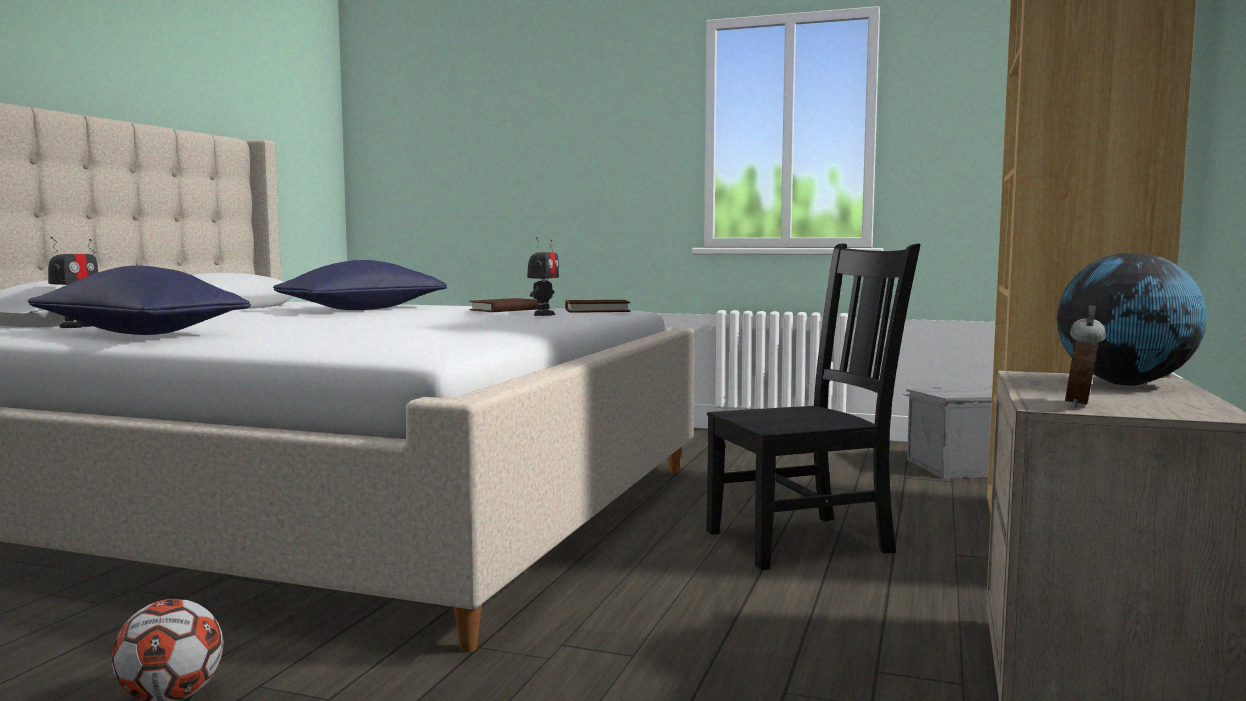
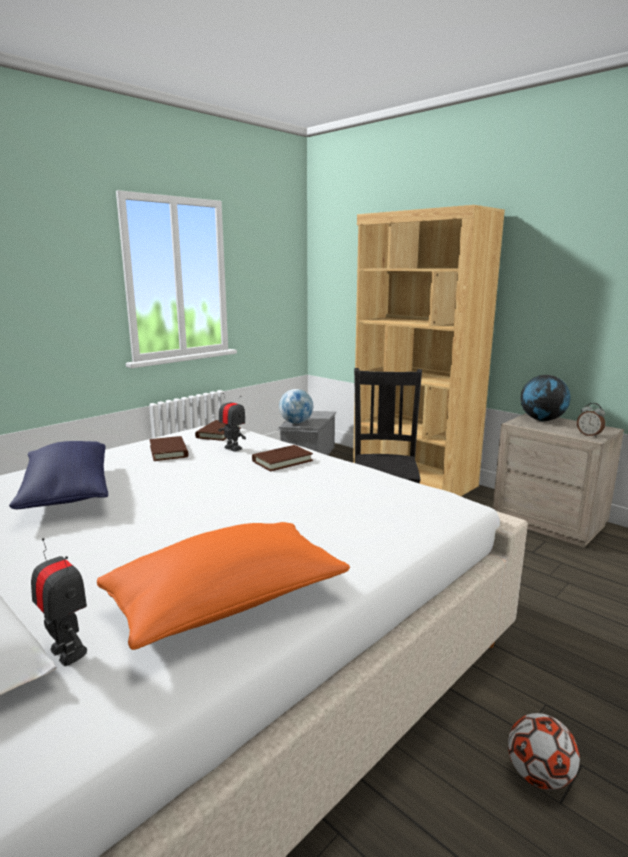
camera: 65 degrees left, 10 degrees up
(140, 334) = (227, 604): blue pillow -> orange pillow
(518, 322) = (282, 461): none -> brown book
(943, 389) = (296, 423): none -> globe

